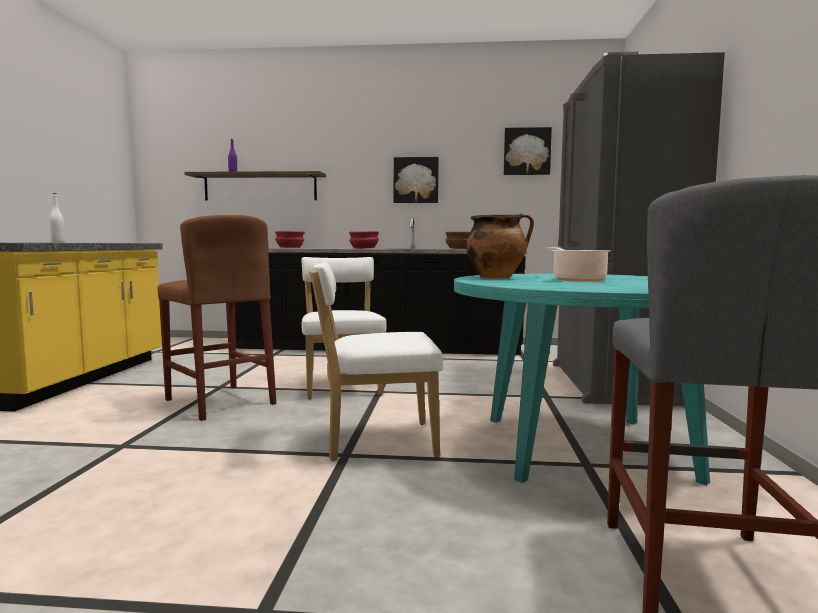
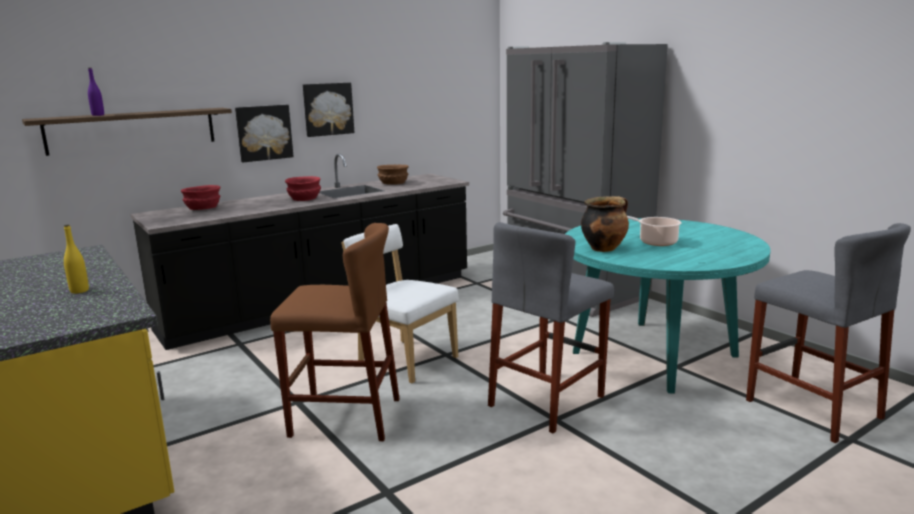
camera: 40 degrees left, 10 degrees up
(58, 242) = (79, 291): white bottle -> yellow bottle
(374, 441) = (547, 401): white chair -> grey stool
(527, 151) = (429, 74): picture -> picture (264, 132)

